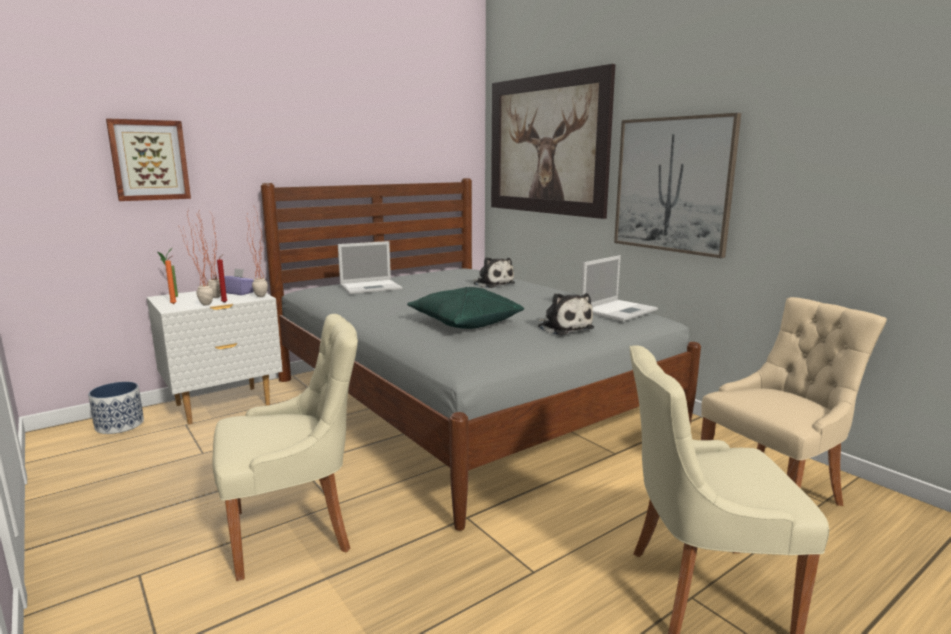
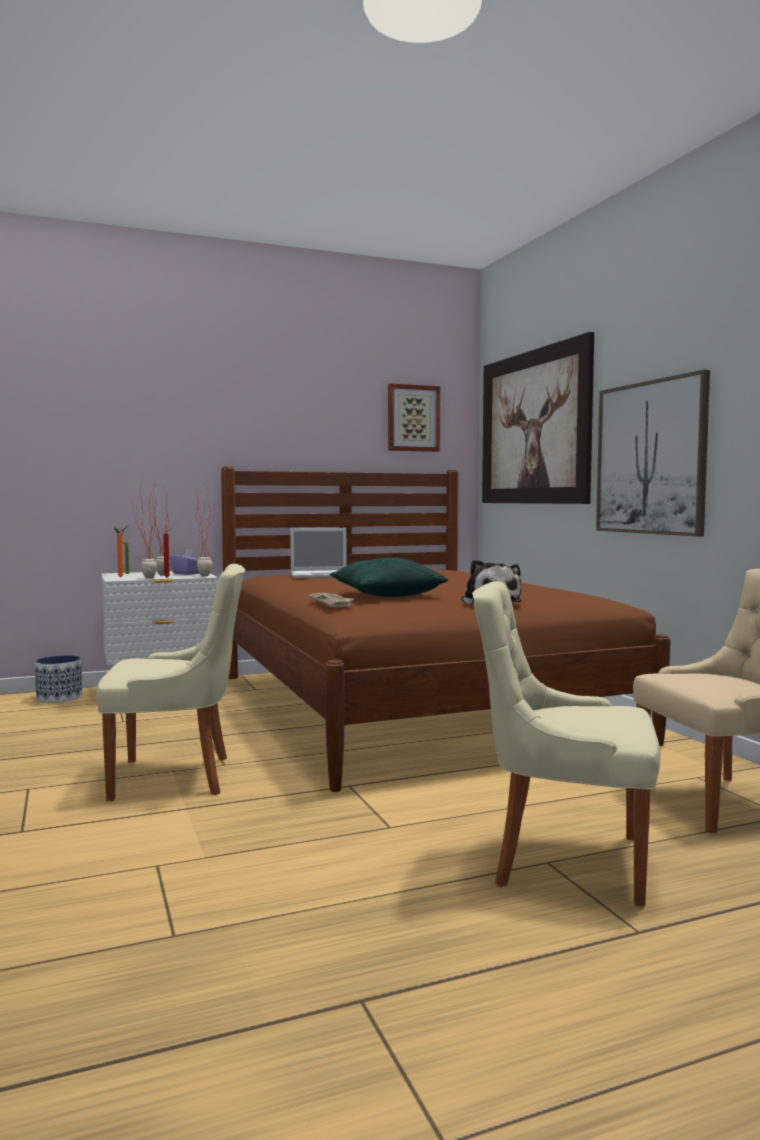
camera: 15 degrees right, 10 degrees down
(149, 160) = (118, 441): picture -> picture (413, 418)
(425, 340) = (332, 602): none -> newspaper
(464, 402) = (410, 706): grey bed -> brown bed
(492, 284) = (455, 577): plush toy -> none
(619, 310) = (572, 595): laptop -> none

